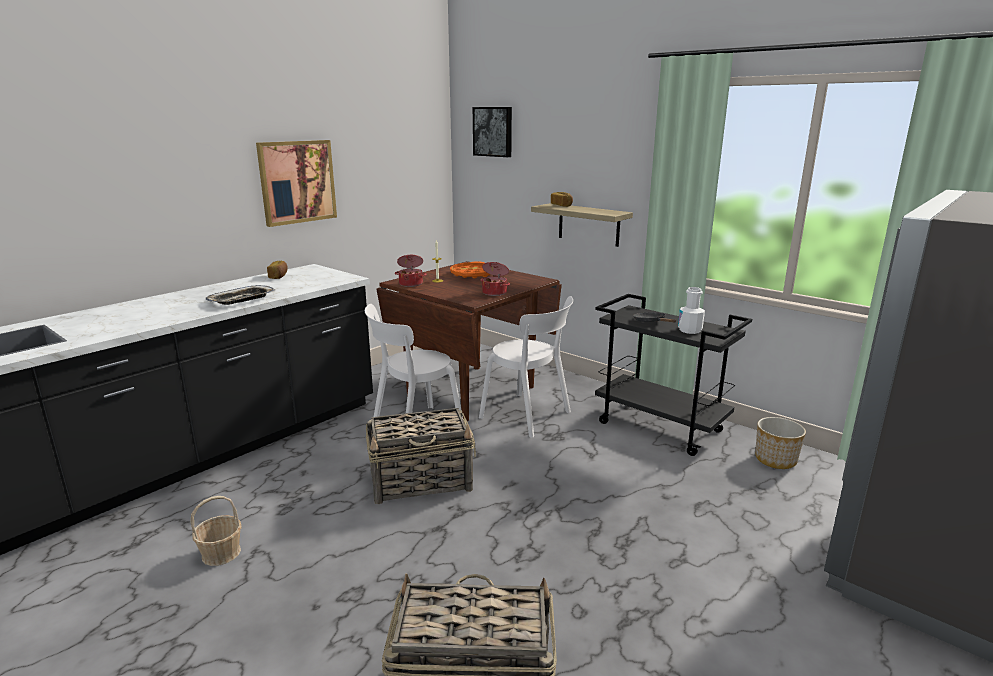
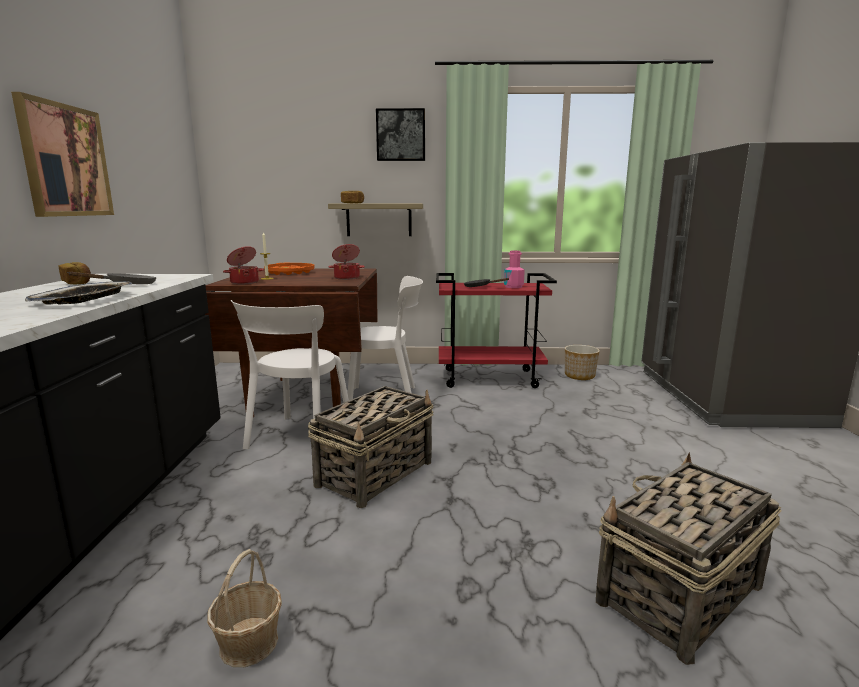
camera: 40 degrees left, 5 degrees down
(293, 285) = (127, 285): none -> grey frying pan
(493, 131) = (256, 135): picture -> picture (401, 135)
(661, 427) = (490, 378): black cart -> red cart
(689, 330) = (513, 287): white bottle -> pink bottle

